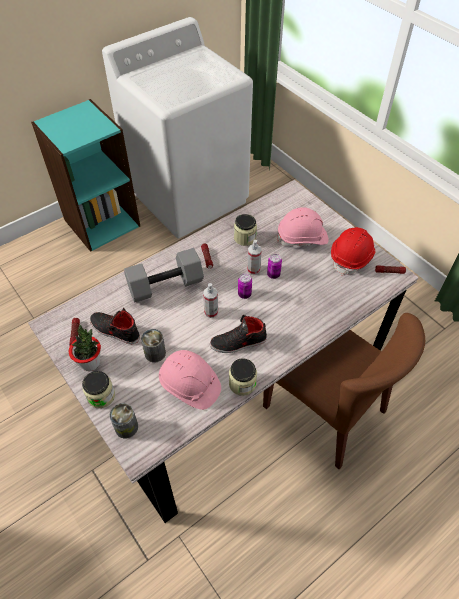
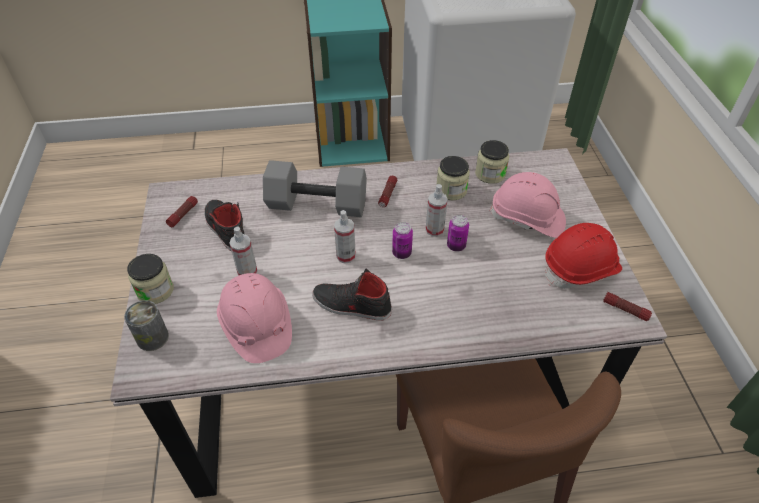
camera: 30 degrees right, 5 degrees down
(90, 363) = (173, 250): potted plant -> none
(155, 353) = (247, 272): can -> spray bottle
(242, 383) = (318, 356): jar -> jar (490, 174)

